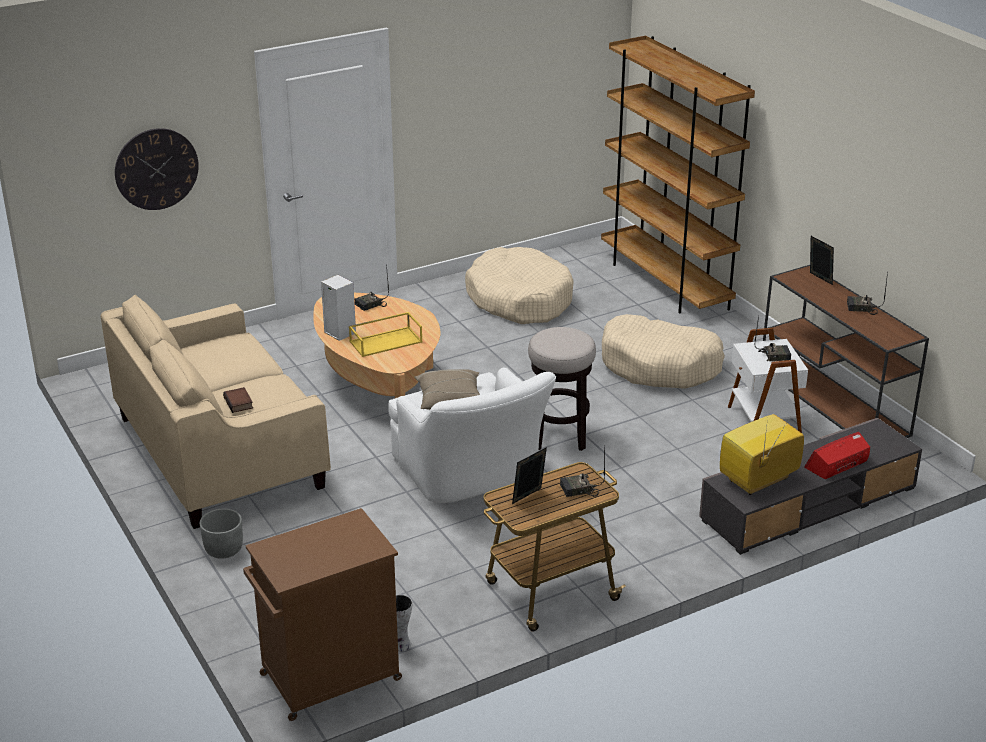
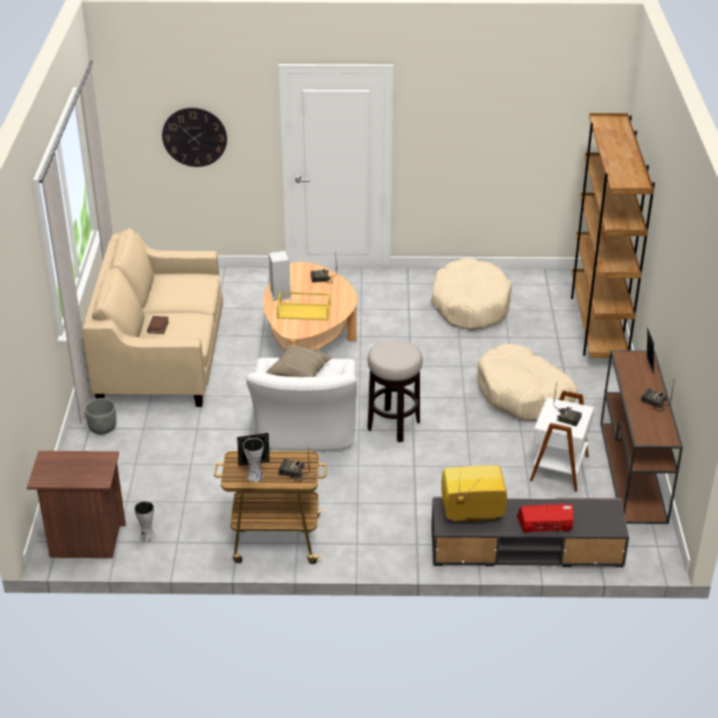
camera: 30 degrees right, 5 degrees up
(328, 678) = (84, 541): brown cabinet -> brown nightstand
(541, 507) = (255, 476): none -> vase

